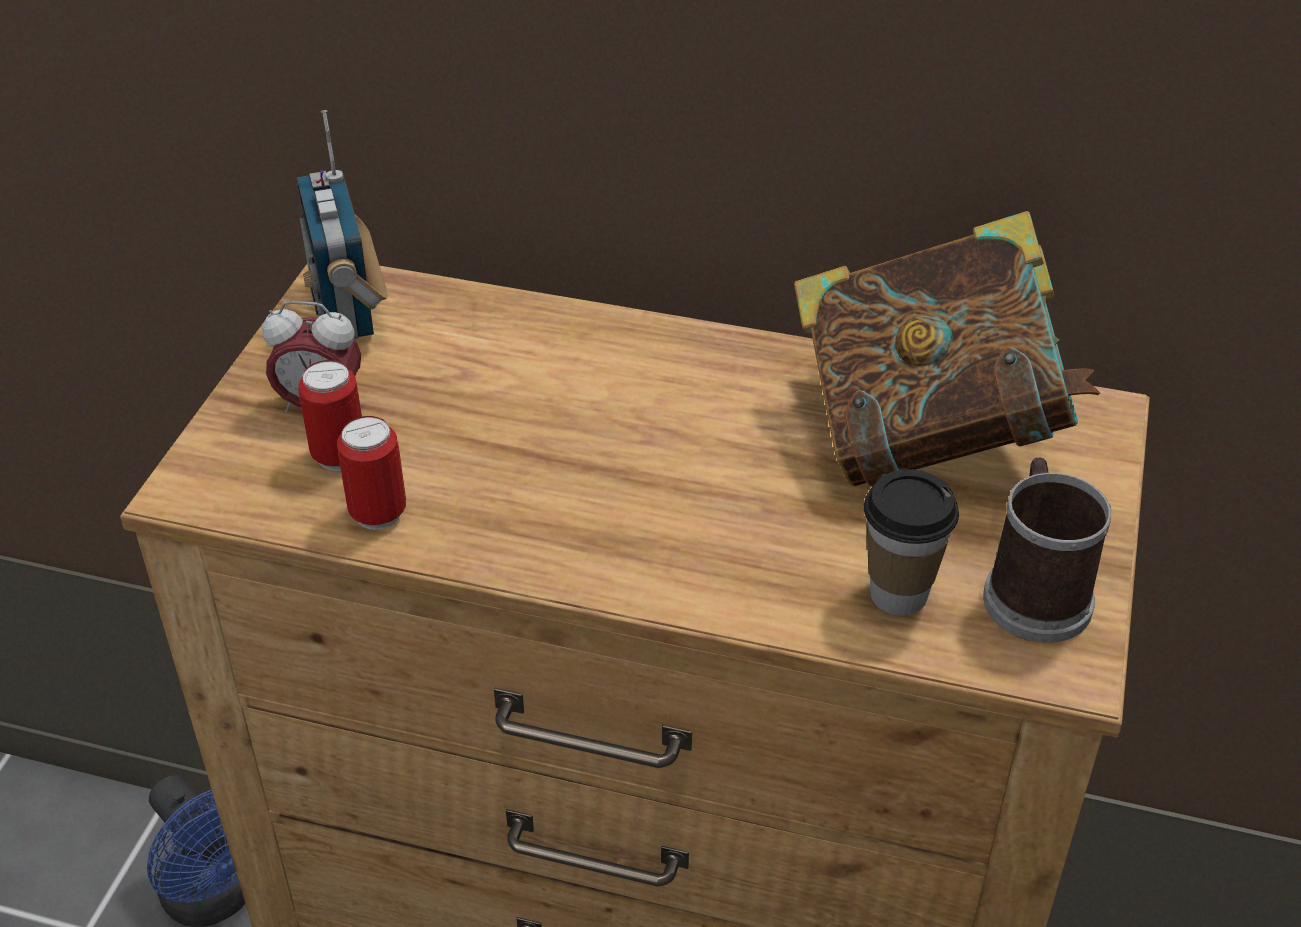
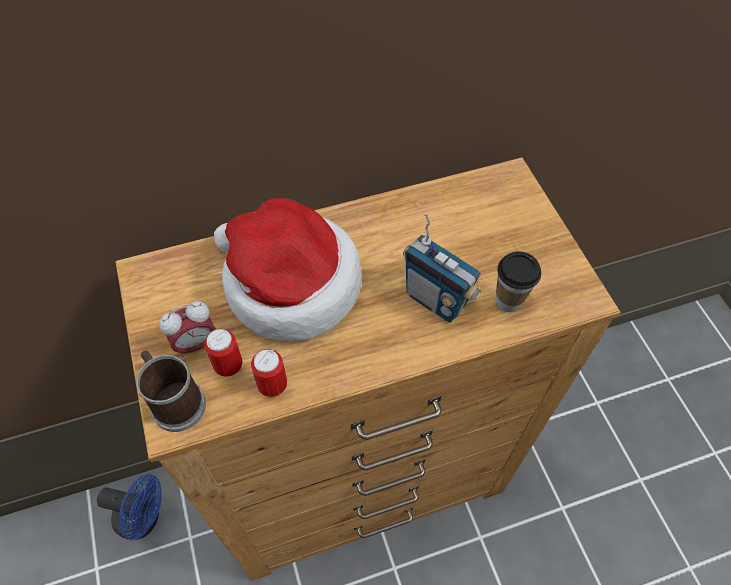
camera: 35 degrees left, 15 degrees up
(347, 312) = (163, 285): radio -> radio (436, 300)
(534, 396) = (289, 285): none -> hat
(929, 434) = (461, 218): book -> none
(1034, 592) = (552, 272): mug -> mug (175, 401)

